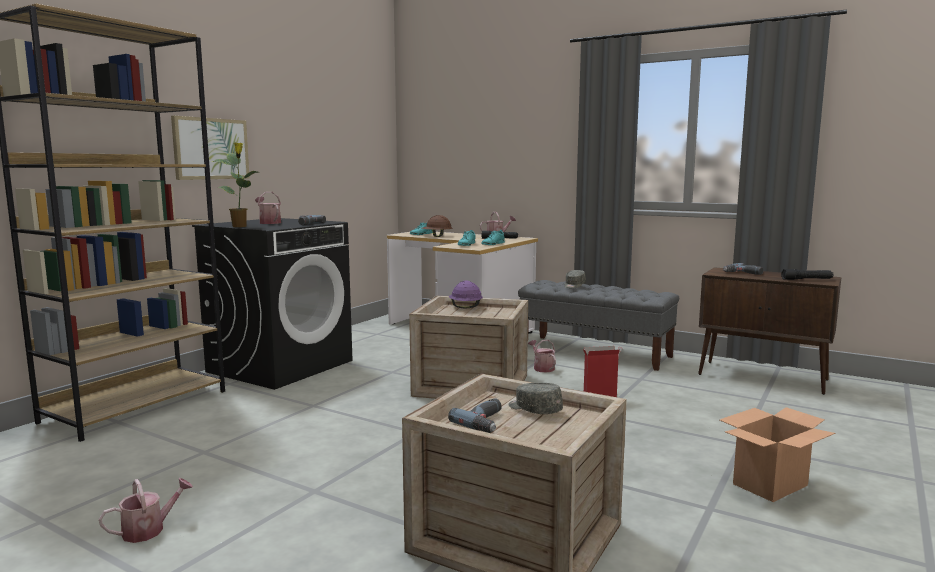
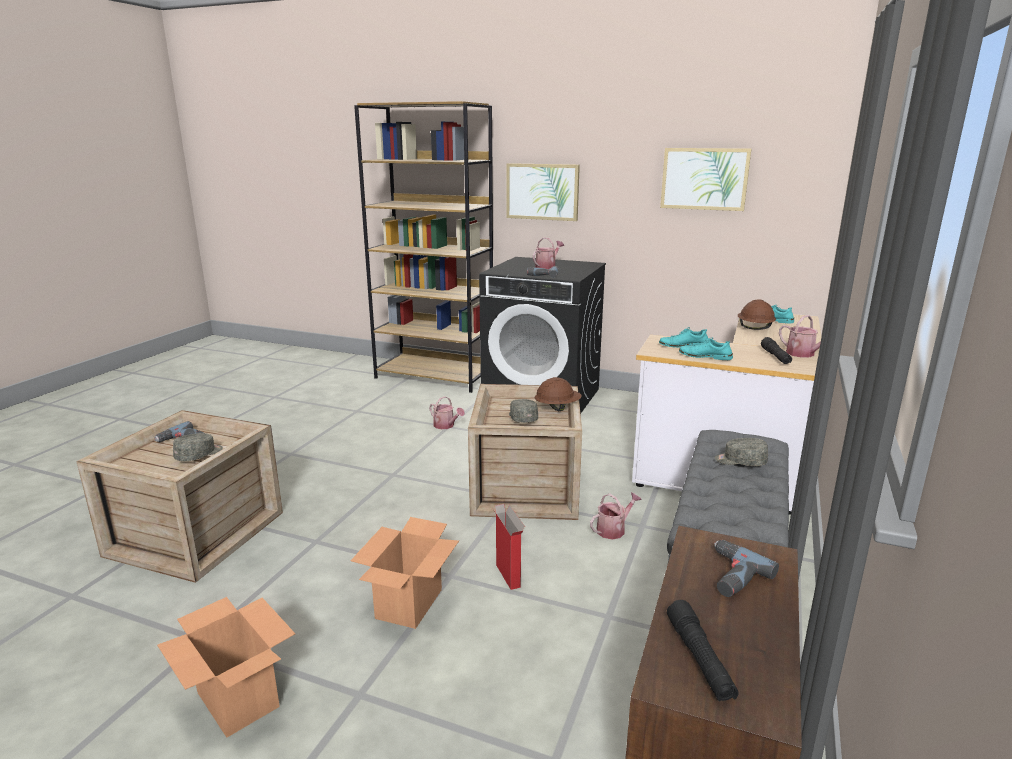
camera: 80 degrees right, 10 degrees up
(149, 530) = (255, 421): watering can -> watering can (446, 426)
(240, 226) = (506, 265): potted plant -> none
(331, 137) = (704, 179): none -> picture
(465, 307) = (557, 408): purple hard hat -> brown hard hat
(482, 315) = (522, 418): none -> grey cap
(639, 428) = (409, 604): none -> cardboard box

